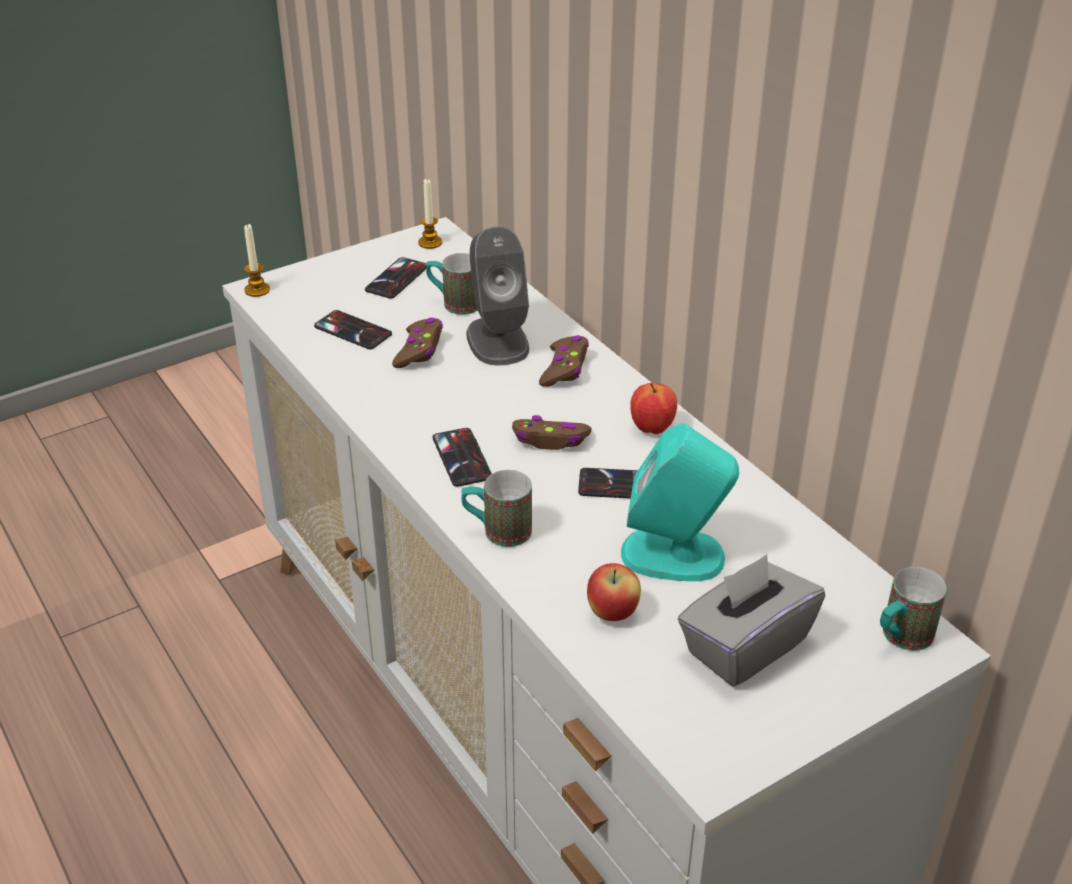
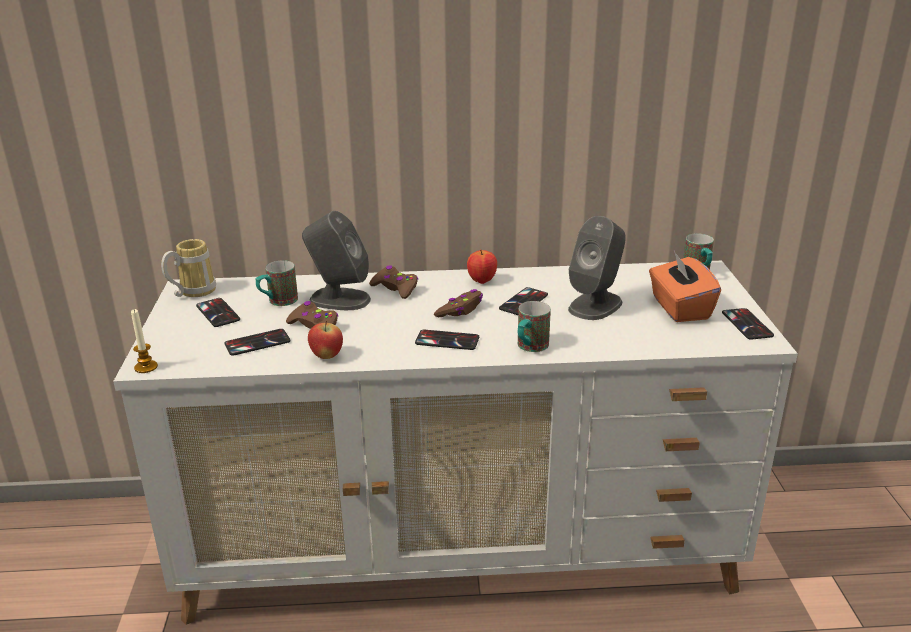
camera: 60 degrees left, 10 degrees down
(430, 242) = (192, 292): candle -> mug
(612, 613) = (629, 334): apple -> apple (326, 356)
(674, 555) = (595, 305): turquoise speaker -> grey speaker
(745, 646) = (679, 308): grey tissue box -> orange tissue box
(756, 739) = (747, 324): none -> phone

